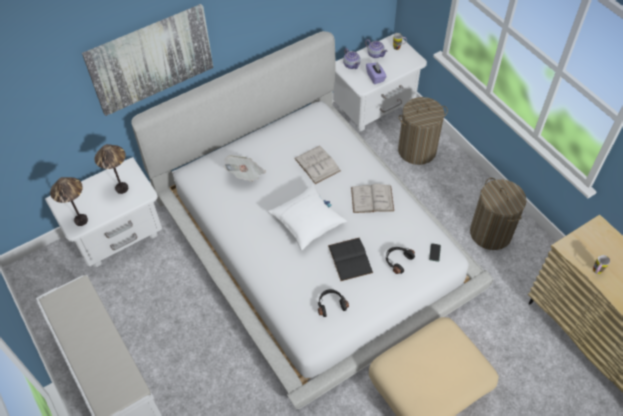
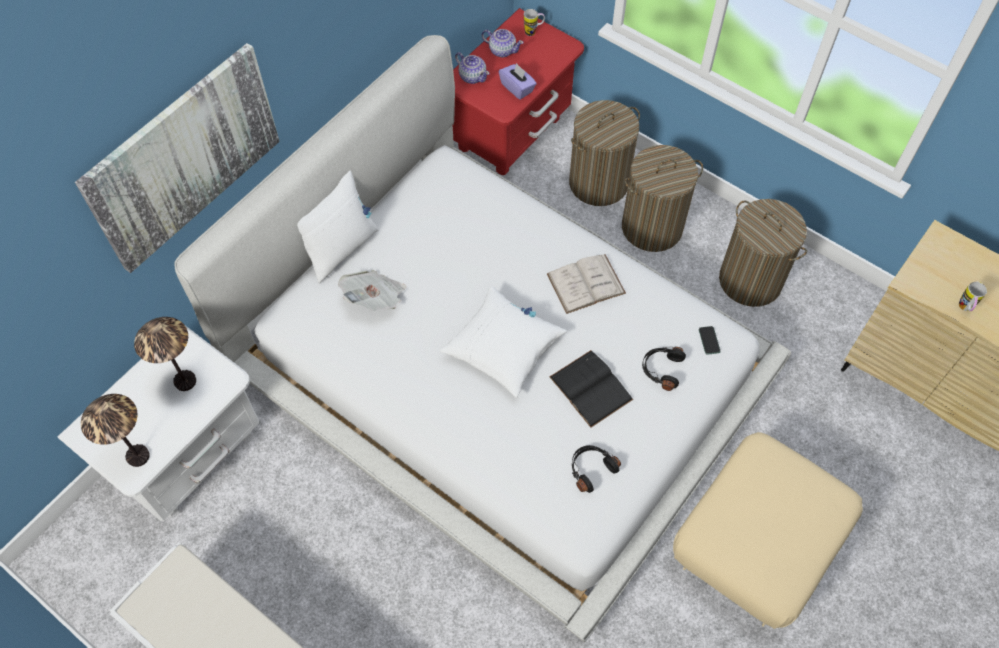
camera: 20 degrees left, 5 degrees up
(237, 142) = (339, 249): none -> white pillow
(317, 164) = (481, 251): white book -> none
(375, 109) = (513, 134): white nightstand -> red nightstand
(440, 185) = (652, 227): none -> laundry basket

